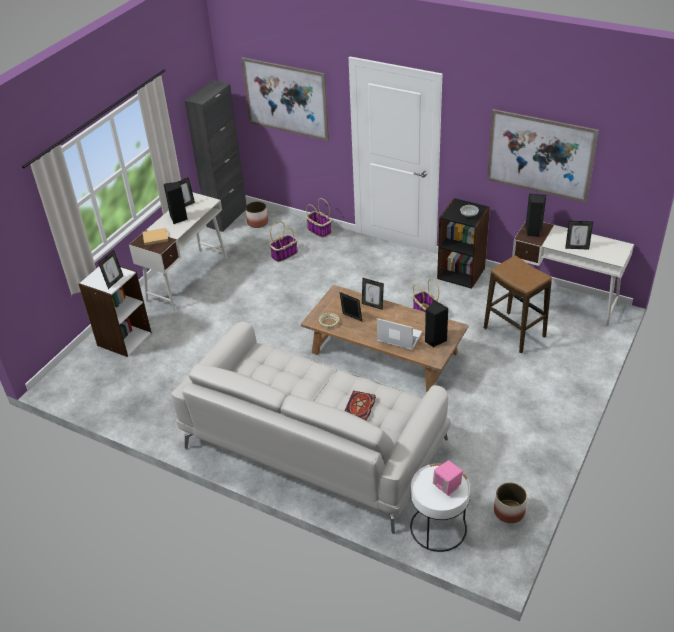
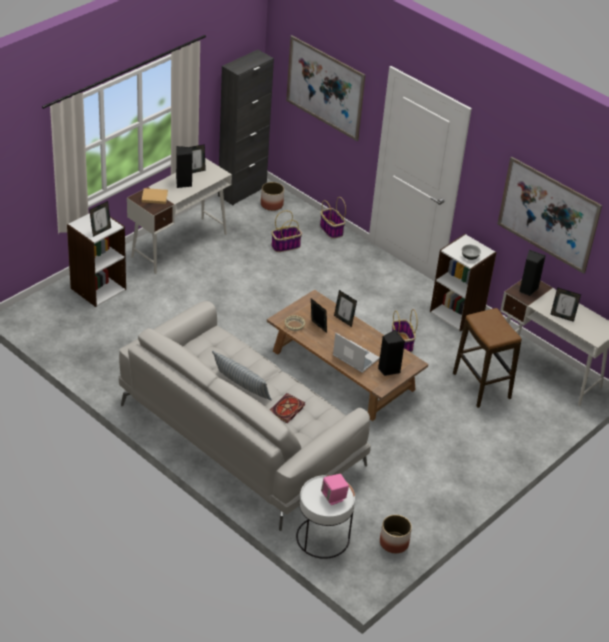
camera: 10 degrees right, 0 degrees up
(305, 397) = (241, 387): none -> pillow
(461, 273) = (457, 313): black bookcase -> white bookcase

